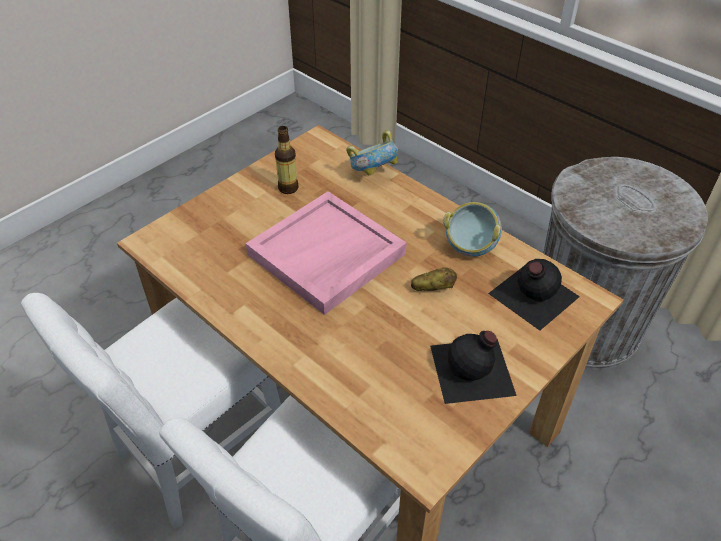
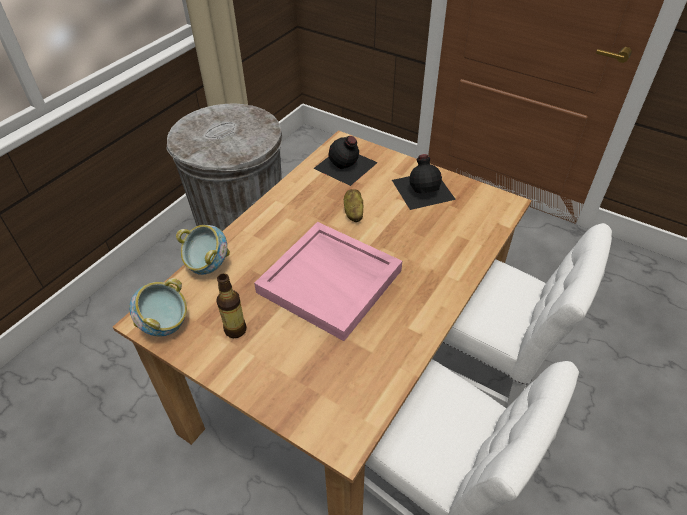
camera: 100 degrees left, 0 degrees up
(469, 248) = (303, 197): bowl -> bowl (165, 325)

